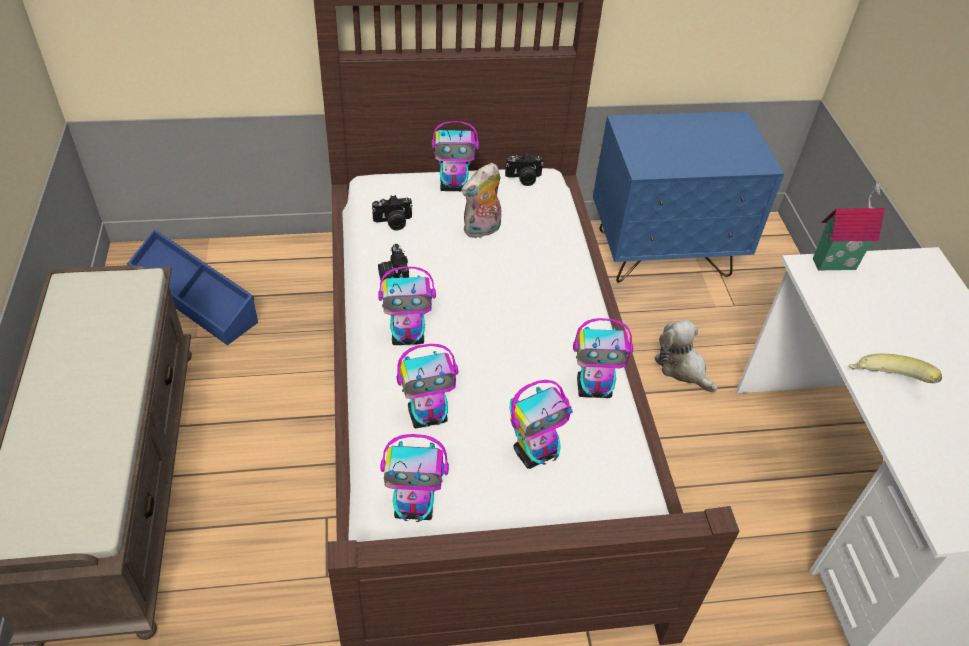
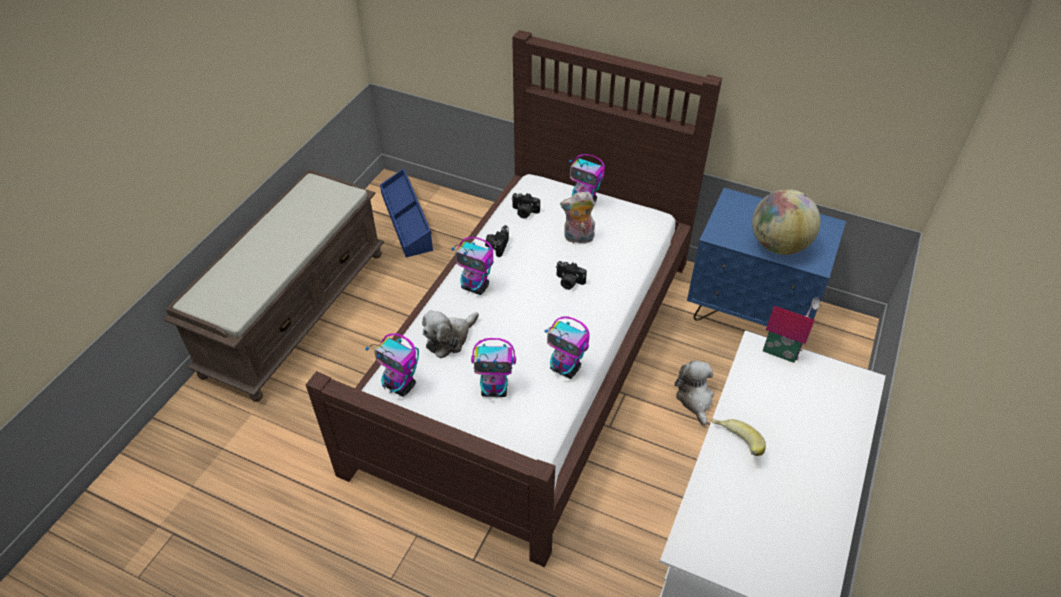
camera: 35 degrees right, 0 degrees up
(428, 415) = (449, 338): toy robot -> plush toy
(524, 179) = (638, 214): camera -> camera (568, 282)
(711, 157) = (778, 245): none -> globe

